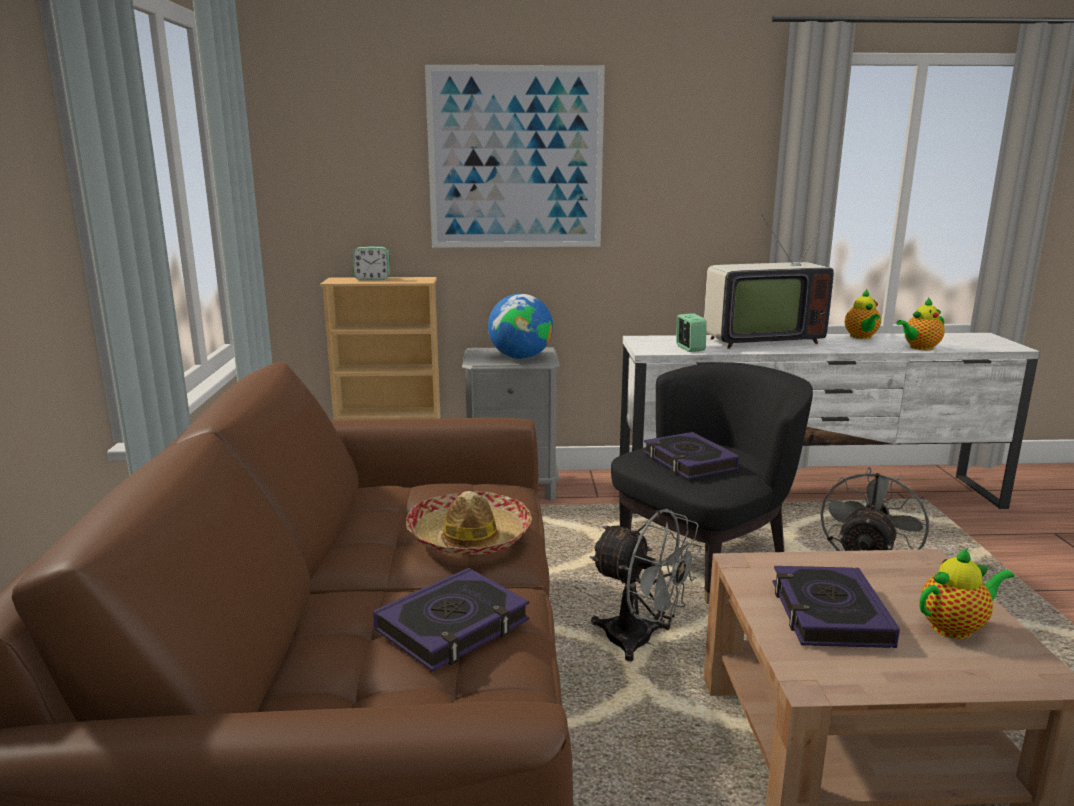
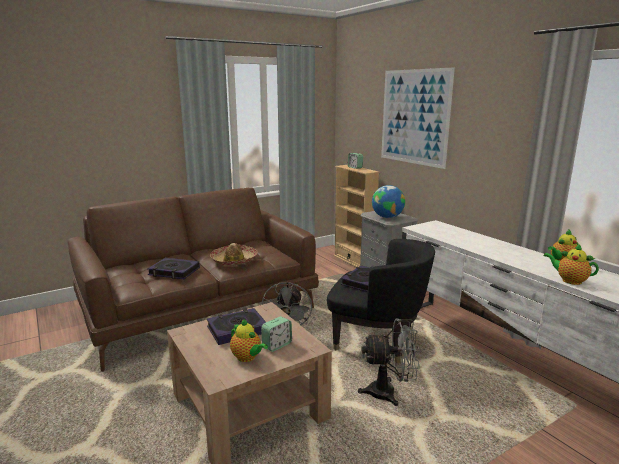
camera: 60 degrees right, 0 degrees up
(689, 348) = (436, 233): alarm clock -> alarm clock (277, 345)
(758, 340) = (489, 242): television -> none

